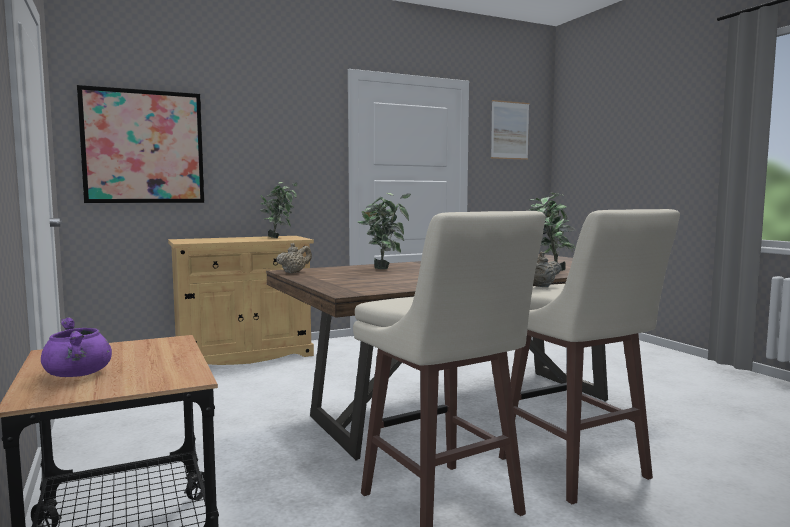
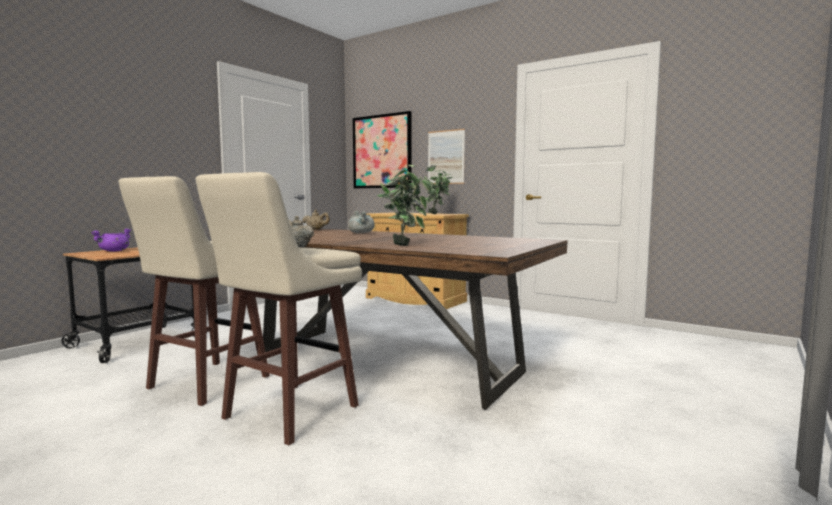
camera: 60 degrees right, 0 degrees up
(384, 268) = (361, 233): potted plant -> grey cooking pot
(510, 130) = (729, 89): picture -> picture (446, 157)

